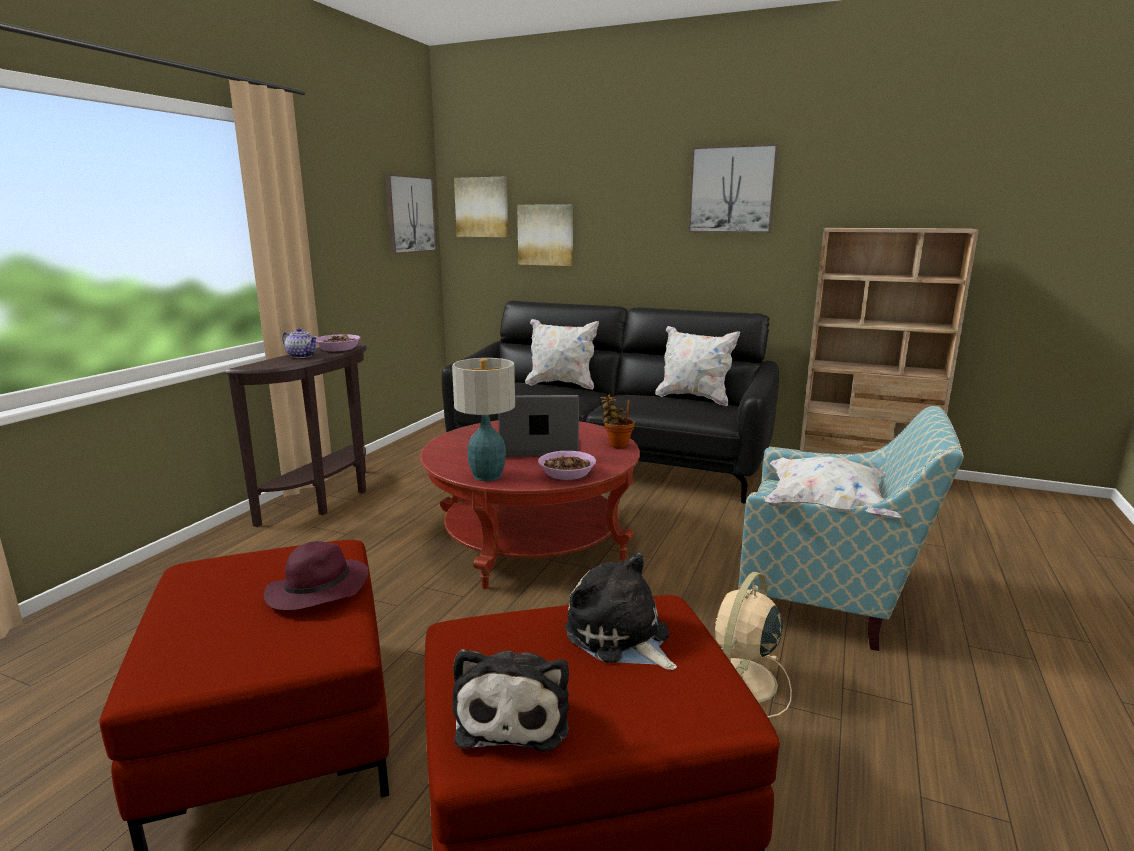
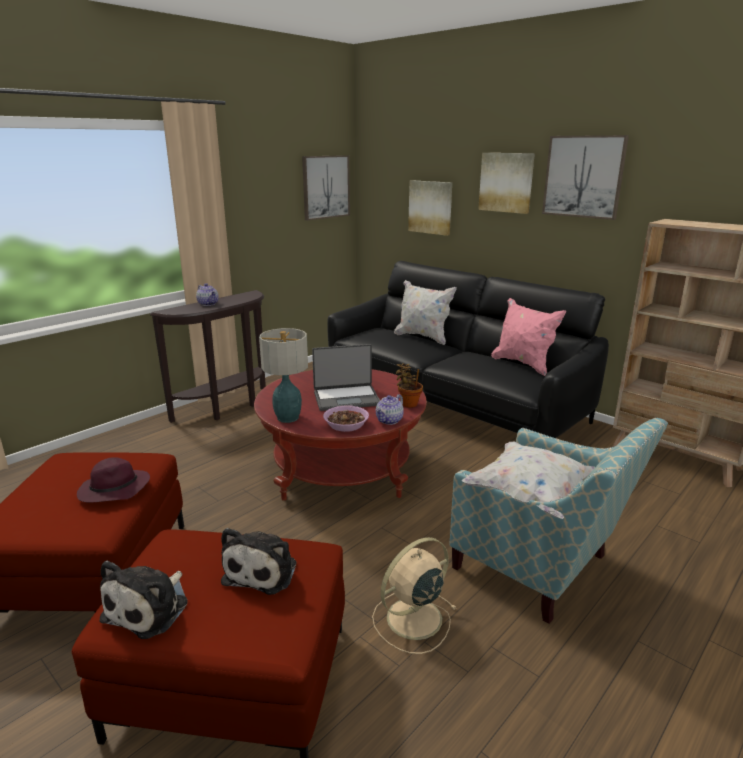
camera: 20 degrees right, 5 degrees up
(338, 349) = (239, 299): bowl -> none
(482, 207) = (385, 181): picture -> picture (506, 182)
(539, 448) = (346, 398): laptop -> laptop turned 150 degrees clockwise
(613, 462) = (389, 420): none -> teapot
(620, 637) = (263, 570): plush toy -> plush toy turned 150 degrees counterclockwise
(694, 398) = (523, 364): white pillow -> pink pillow

